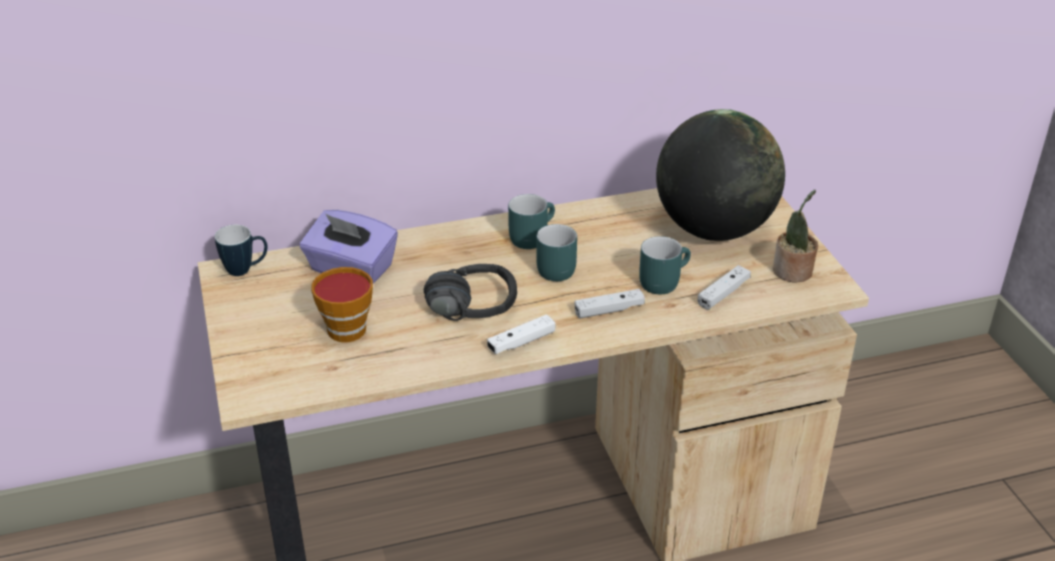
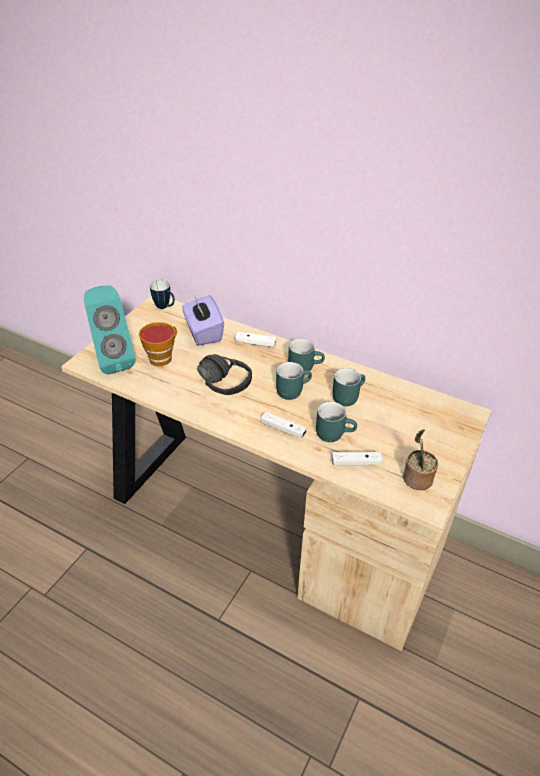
camera: 45 degrees right, 5 degrees up
(285, 370) = (112, 360): none -> turquoise speaker
(521, 342) = (219, 415): white game controller -> white game controller (255, 343)
(618, 238) = (347, 396): none -> turquoise mug
(714, 229) = (407, 425): globe -> none

